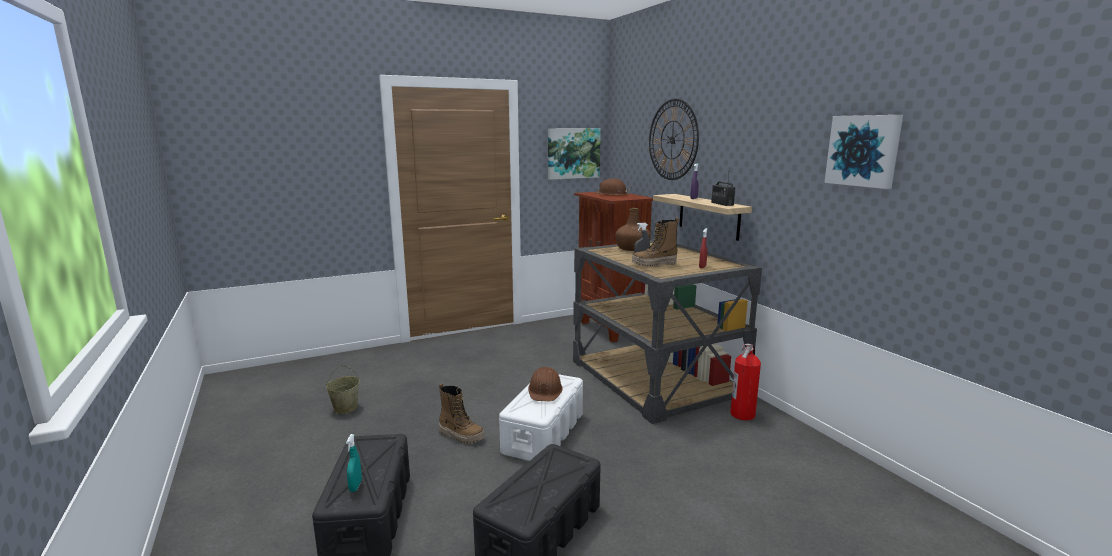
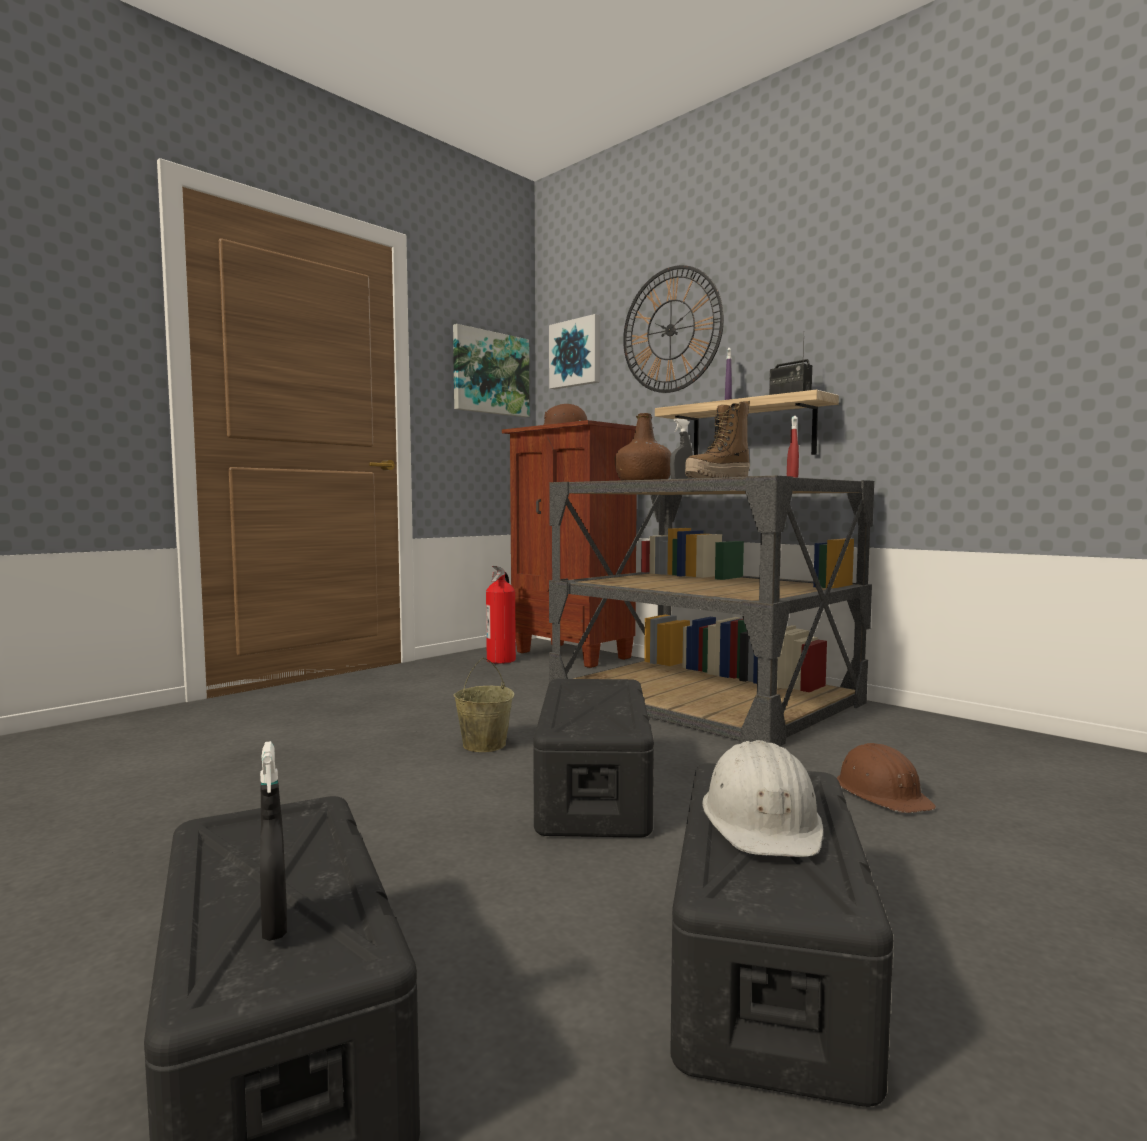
camera: 20 degrees left, 10 degrees down
(346, 408) = (95, 814): beige bucket -> beige bucket (483, 745)
(355, 486) = (275, 925): turquoise spray bottle -> black spray bottle
(461, 436) = (424, 820): boot -> none
(539, 479) = (763, 820): none -> white hard hat
(544, 432) = (593, 789): white storage box -> black storage box
(545, 390) = (591, 698): brown hard hat -> brown hard hat (882, 793)
(743, 414) = (887, 723): fire extinguisher -> fire extinguisher (502, 660)
(863, 151) = (1048, 260): picture -> picture (576, 353)

